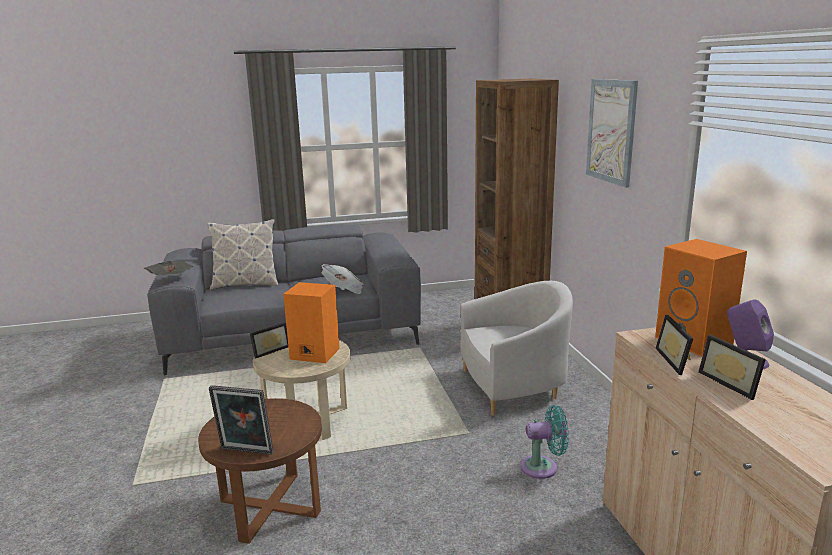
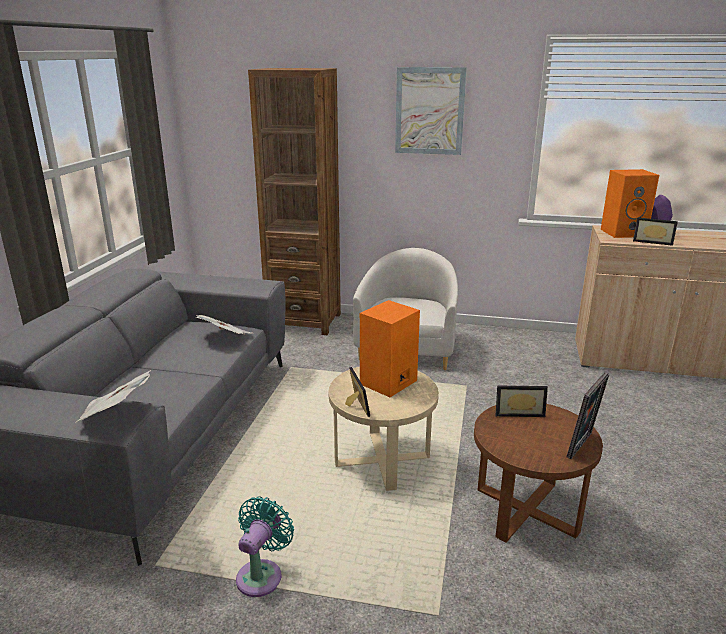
camera: 65 degrees left, 5 degrees up
(246, 284) = (102, 391): pillow -> none
(543, 467) = (529, 372): turquoise fan -> turquoise fan (262, 574)
(732, 383) = (685, 240): picture frame -> picture frame (518, 412)

